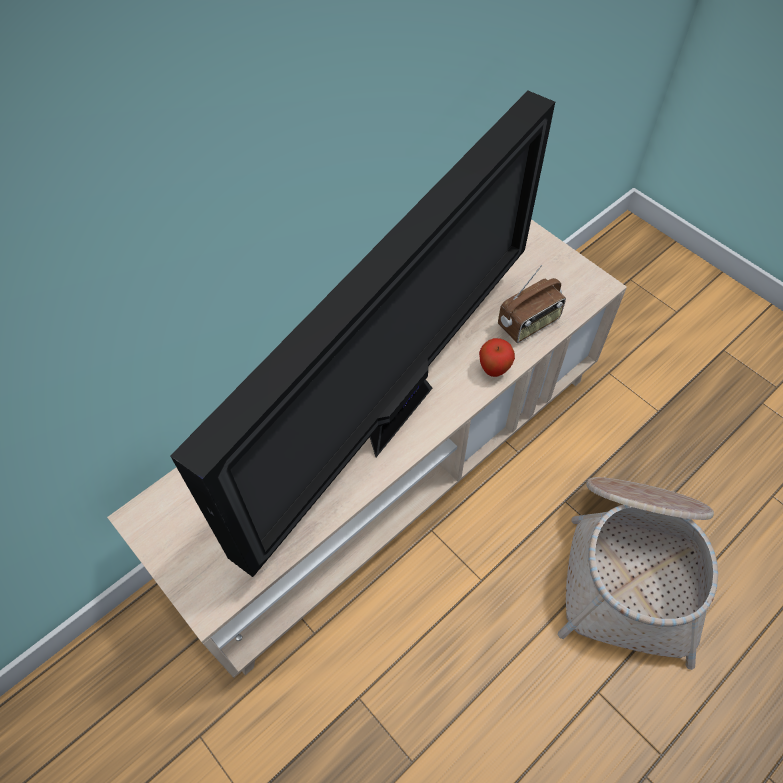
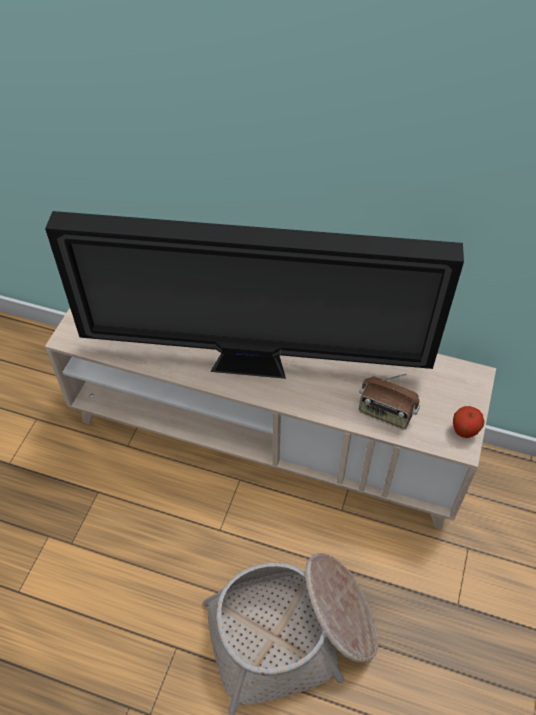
camera: 60 degrees right, 5 degrees down
(494, 369) = (327, 408): apple -> apple (464, 432)

